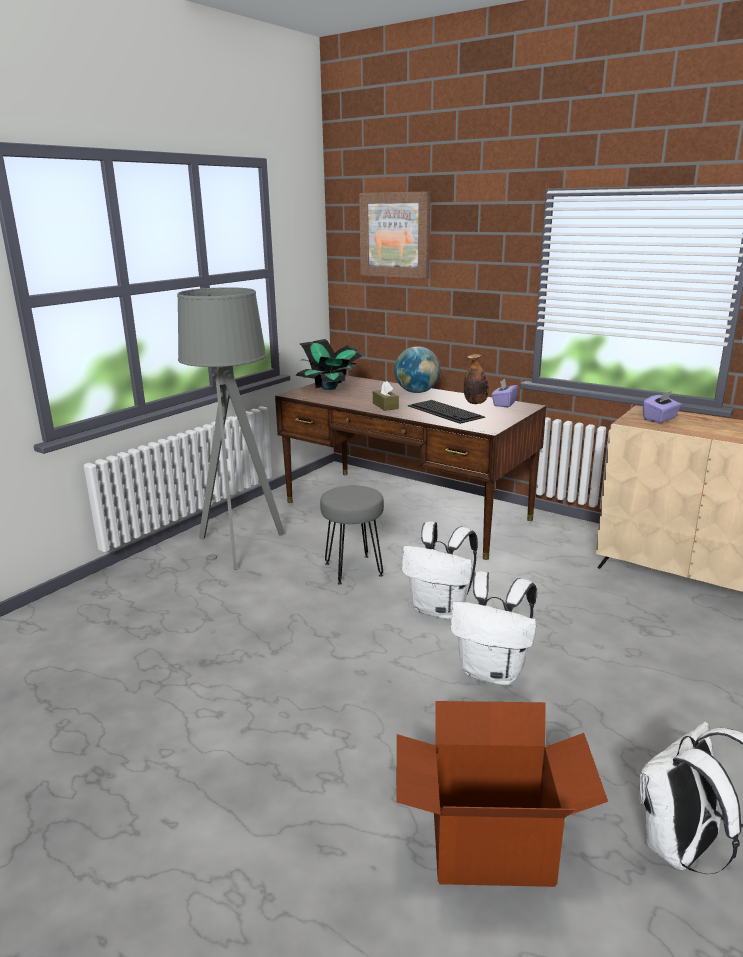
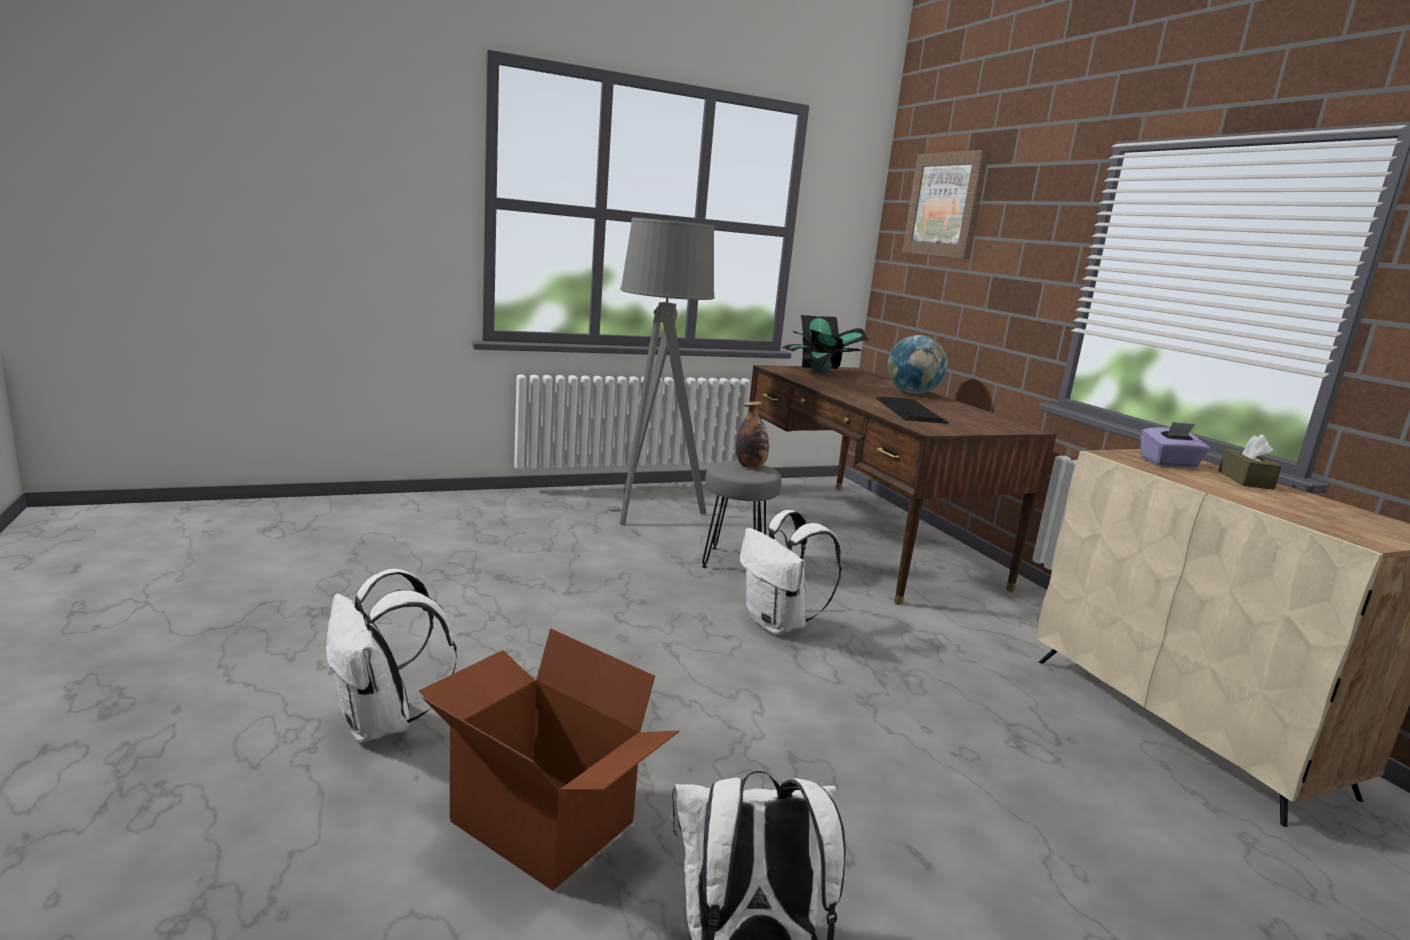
camera: 30 degrees right, 5 degrees down
(385, 406) = (850, 393): brown tissue box -> brown tissue box (1245, 480)
(475, 403) = (964, 413): bottle -> bottle (750, 466)
(493, 672) = (758, 695): white backpack -> white backpack (382, 724)
(504, 404) = (999, 421): purple tissue box -> none

